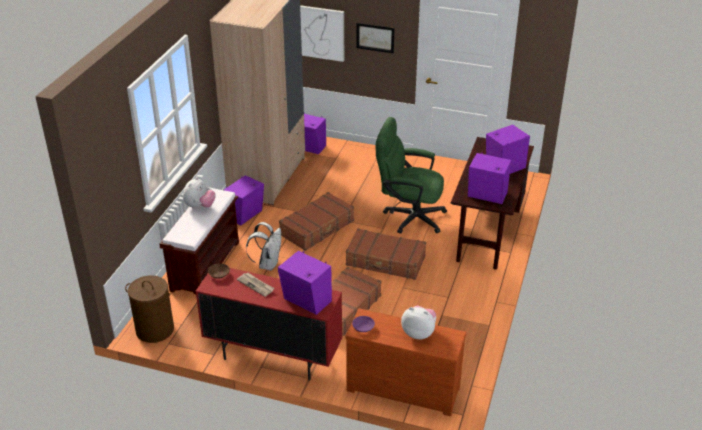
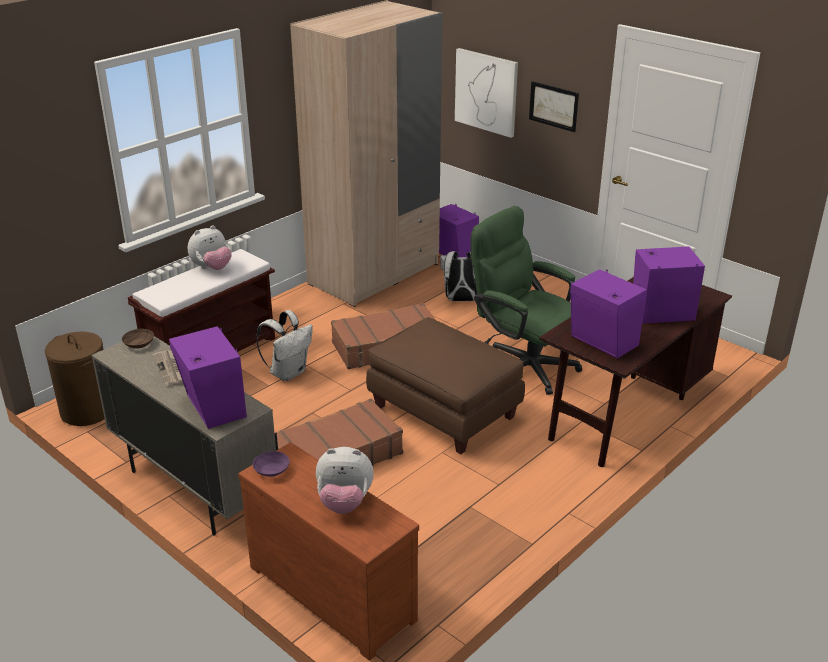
camera: 25 degrees right, 5 degrees down
(246, 215) = (311, 309): purple speaker -> none
(273, 357) = (194, 488): red cabinet -> beige cabinet
(339, 181) = (461, 300): none -> white backpack
(385, 261) = (445, 411): brown suitcase -> brown ottoman
(419, 333) = (344, 503): plush toy -> plush toy turned 135 degrees clockwise

